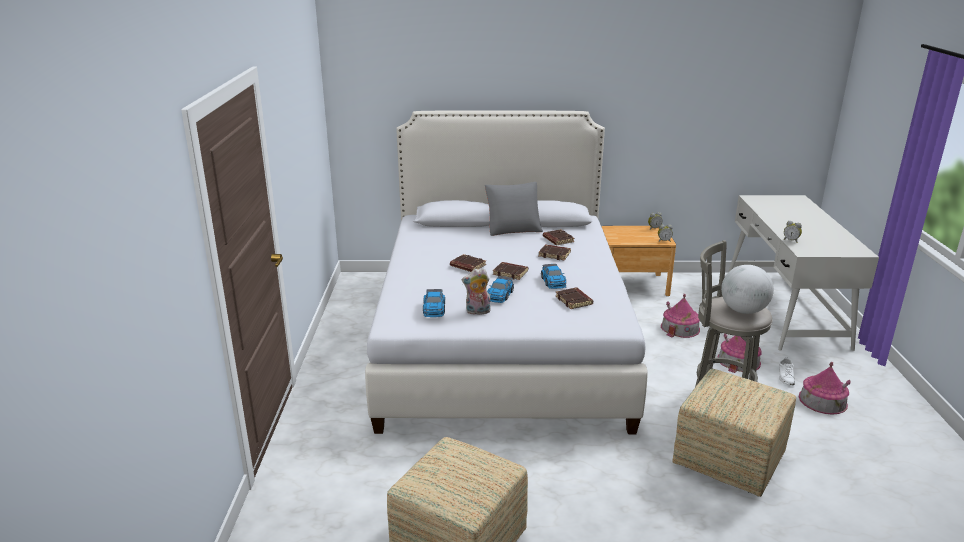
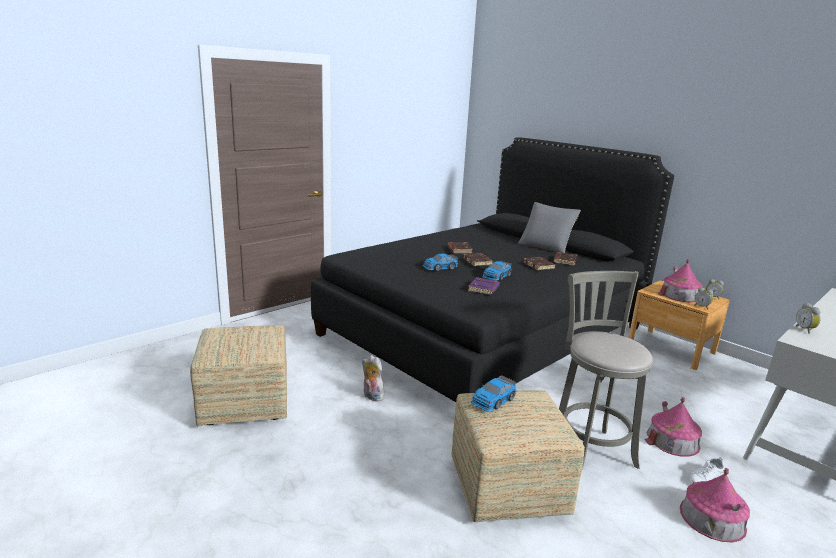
camera: 45 degrees right, 5 degrees down
(434, 309) = (381, 257): toy car -> toy car (493, 400)
(477, 312) = (404, 268): plush toy -> plush toy (371, 396)
(500, 340) = (484, 330): white bed -> black bed
(574, 301) = (484, 289): brown book -> purple book
(680, 328) = (657, 392): toy house -> toy house (680, 295)
(743, 311) = (611, 348): globe -> none

